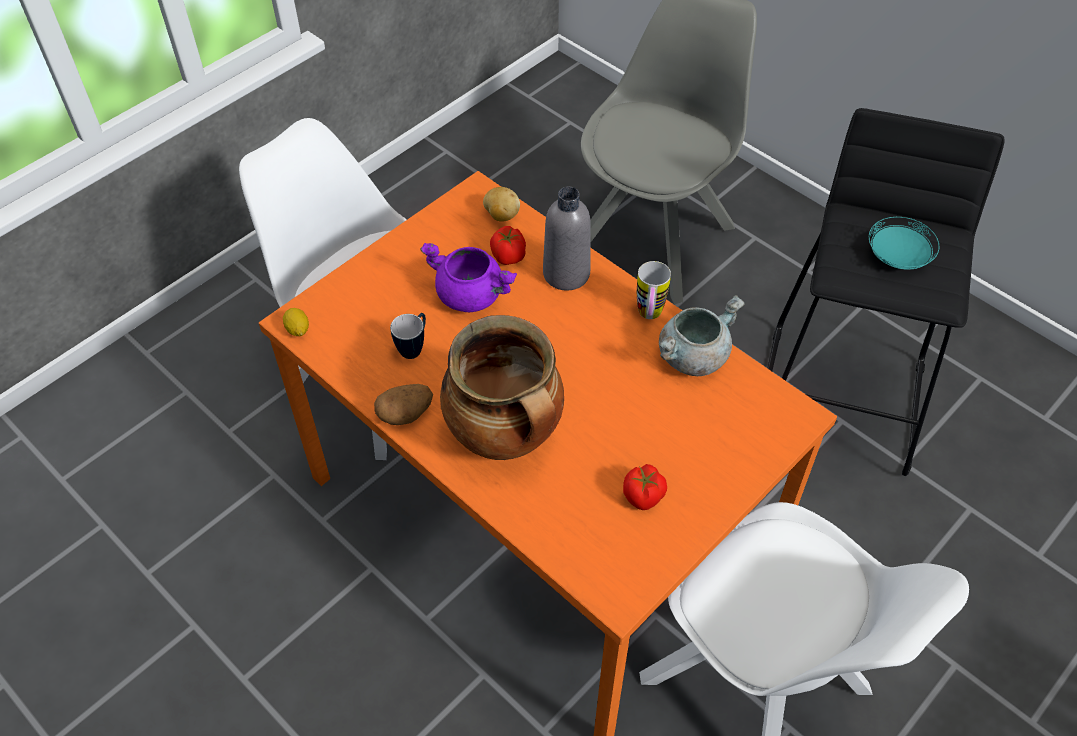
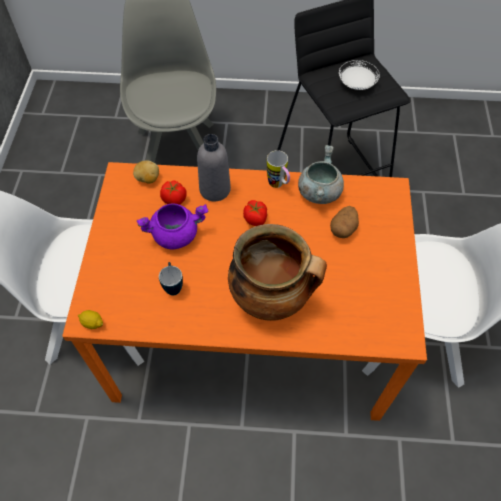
camera: 40 degrees left, 5 degrees up
(405, 414) = (206, 326): potato -> potato (343, 229)
(643, 496) = (366, 280): tomato -> tomato (255, 219)
(897, 257) = (356, 84): turquoise plate -> white plate

